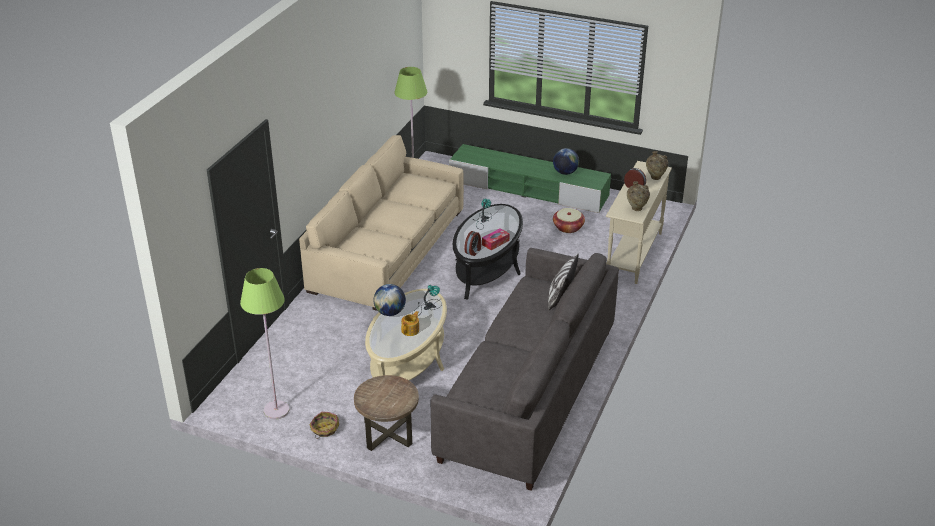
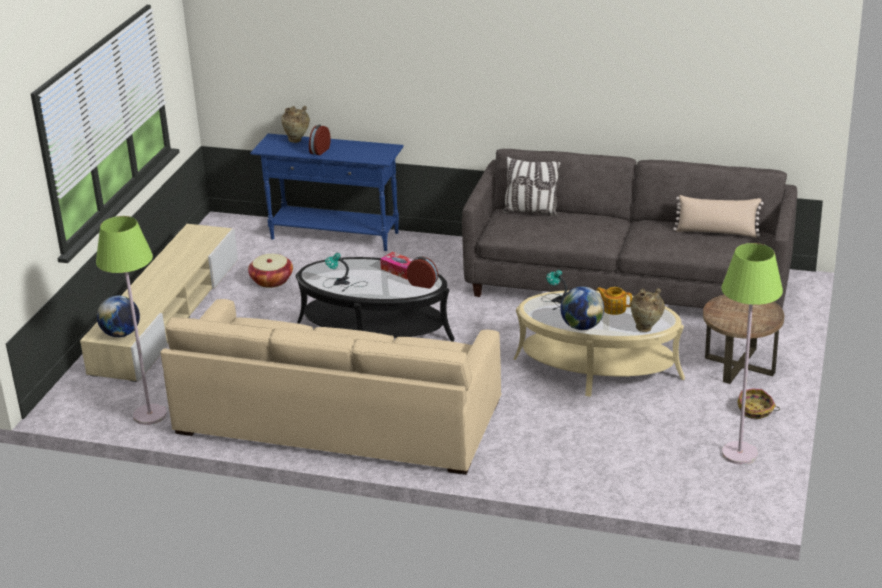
camera: 95 degrees left, 5 degrees down
(500, 391) = (716, 232): none -> beige pillow
(528, 189) = (167, 315): green tv stand -> beige tv stand
(565, 172) = (182, 253): globe -> globe (121, 334)
(633, 255) = (335, 236): beige console table -> blue console table
(636, 209) = (373, 148): beige vase -> beige vase (646, 328)

